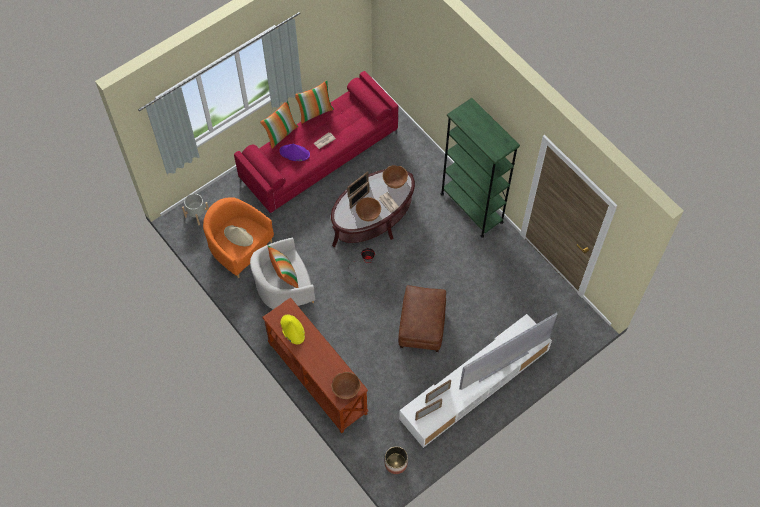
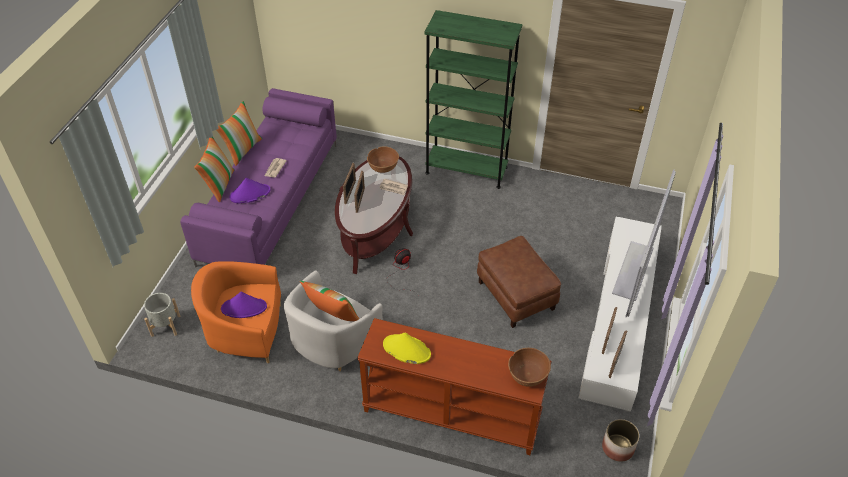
camera: 35 degrees left, 15 degrees down
(238, 236) = (244, 308): beige hat -> purple hat
(319, 156) = (270, 201): red sofa -> purple sofa
(368, 214) = (381, 208): brown bowl -> none

